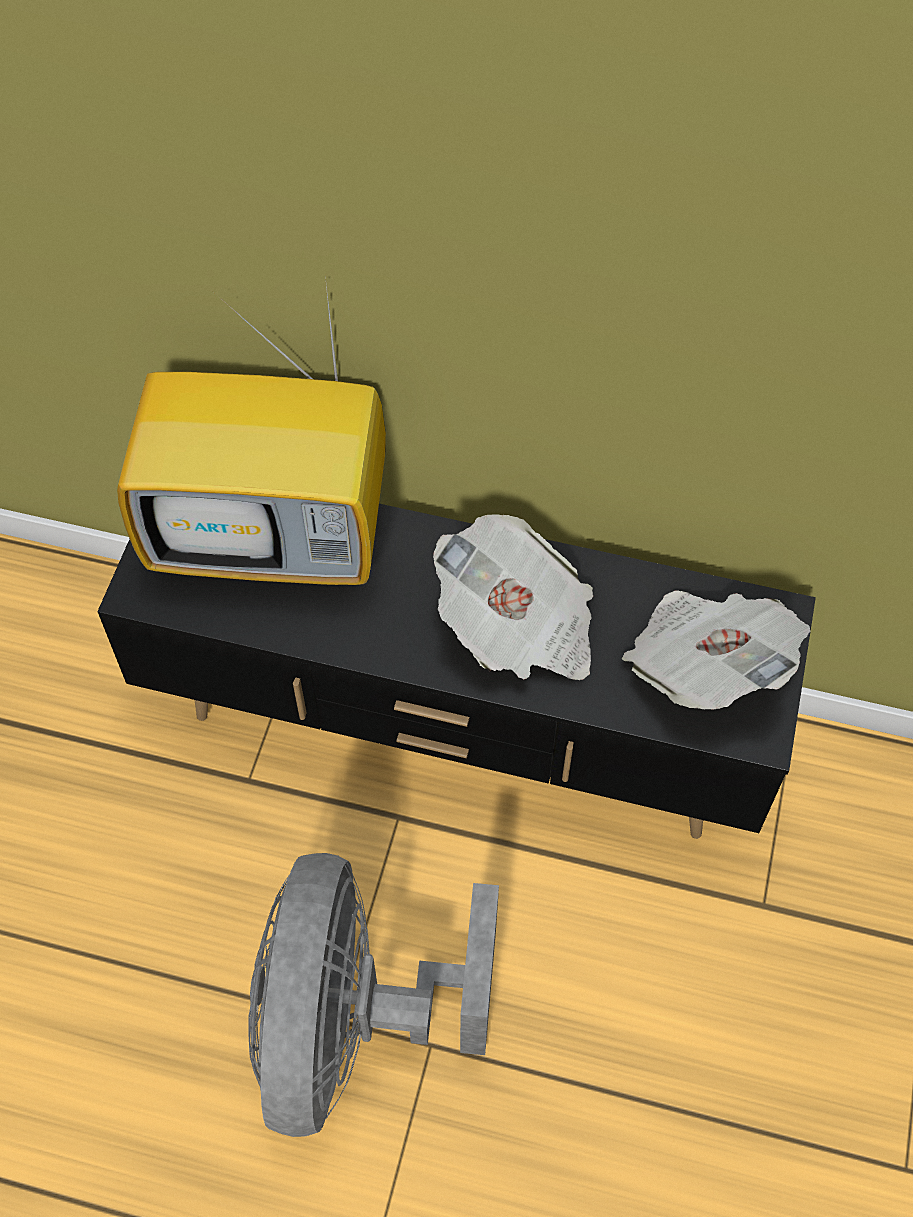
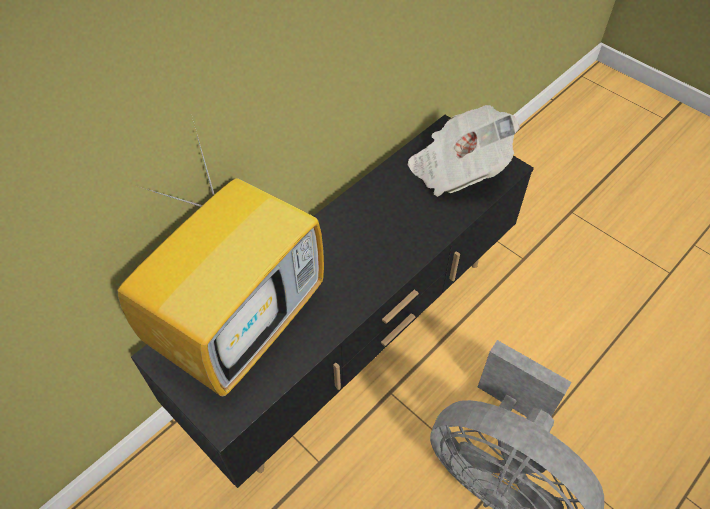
camera: 60 degrees left, 5 degrees down
(518, 627) = (386, 232): newspaper -> none

